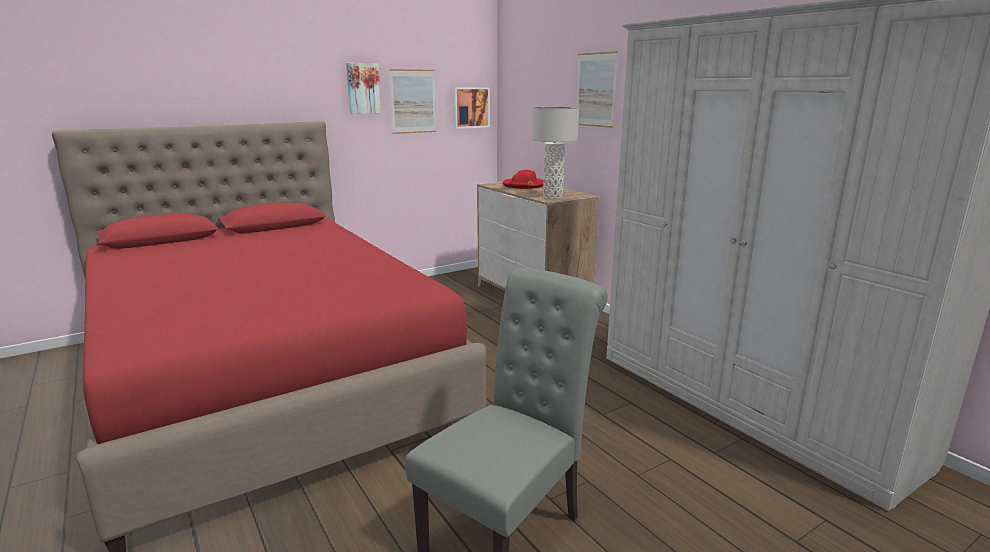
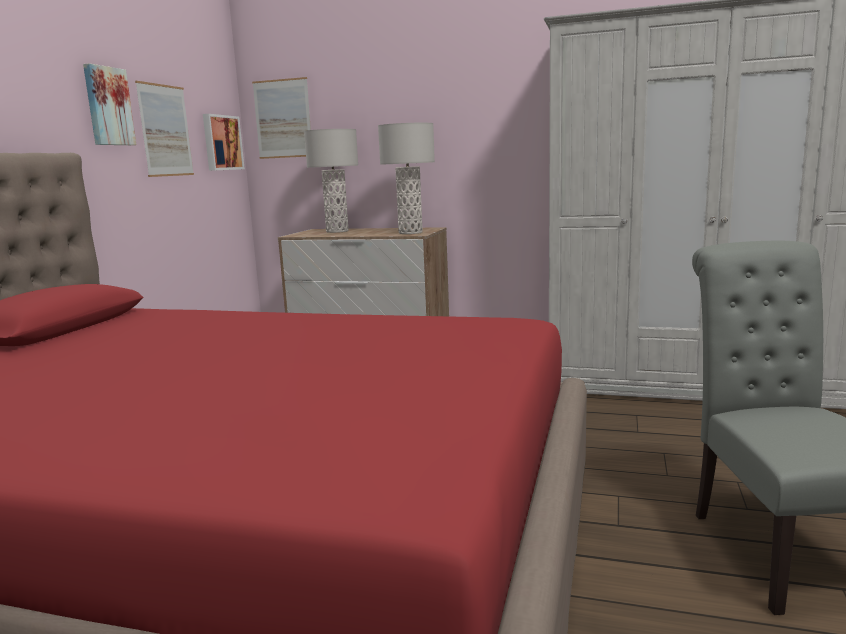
camera: 40 degrees left, 5 degrees down
(524, 185) = (337, 231): red hat -> white table lamp
(596, 90) = (424, 107): picture -> picture (283, 119)

